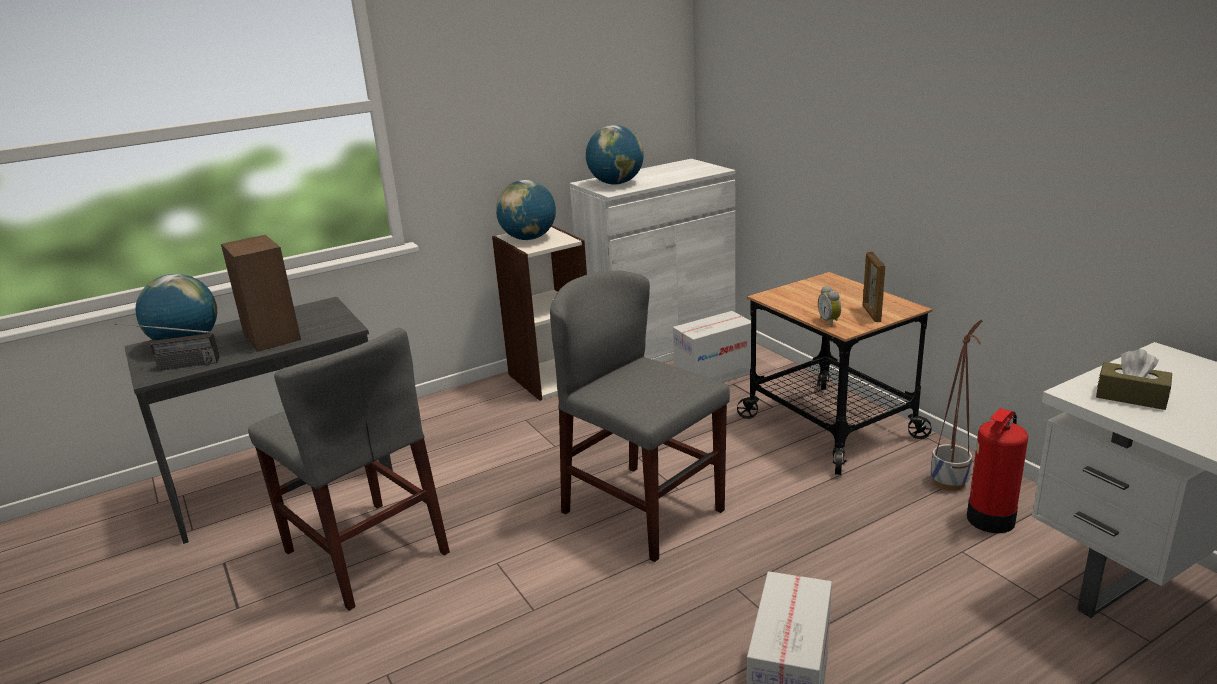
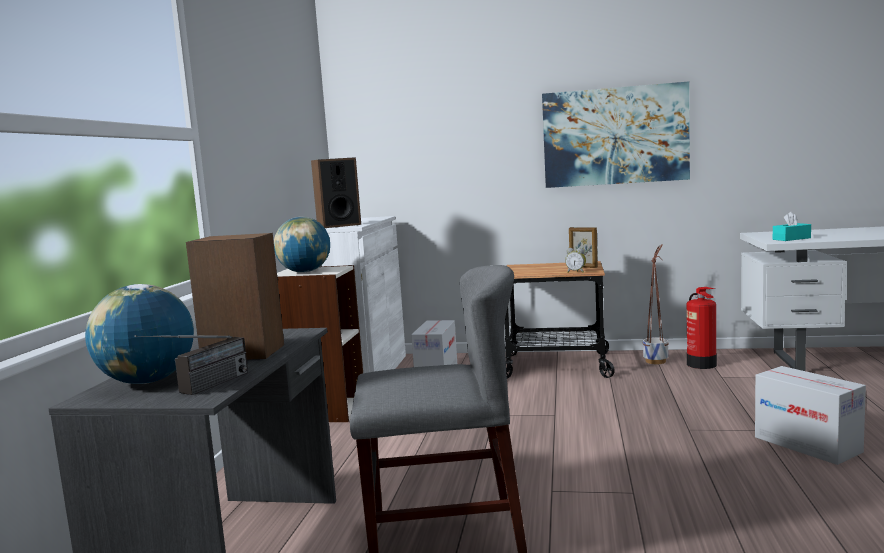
camera: 50 degrees left, 15 degrees down
(616, 183) = (338, 225): globe -> speaker
(643, 511) = (563, 430): grey chair -> none
(992, 118) = (614, 136): none -> picture
(1131, 397) = (791, 239): brown tissue box -> turquoise tissue box

